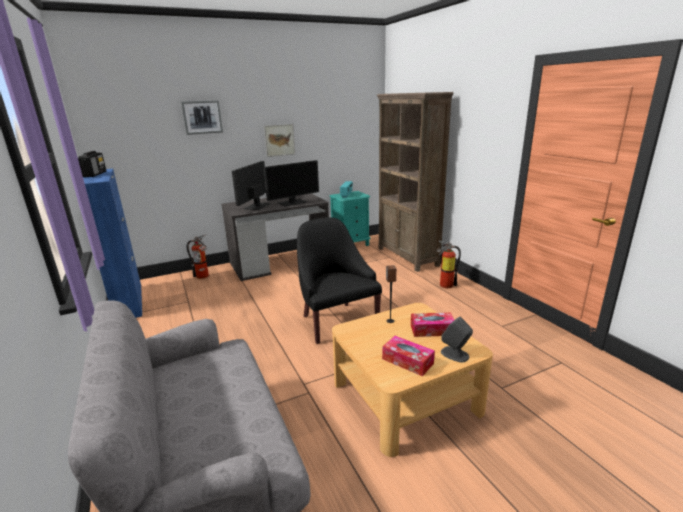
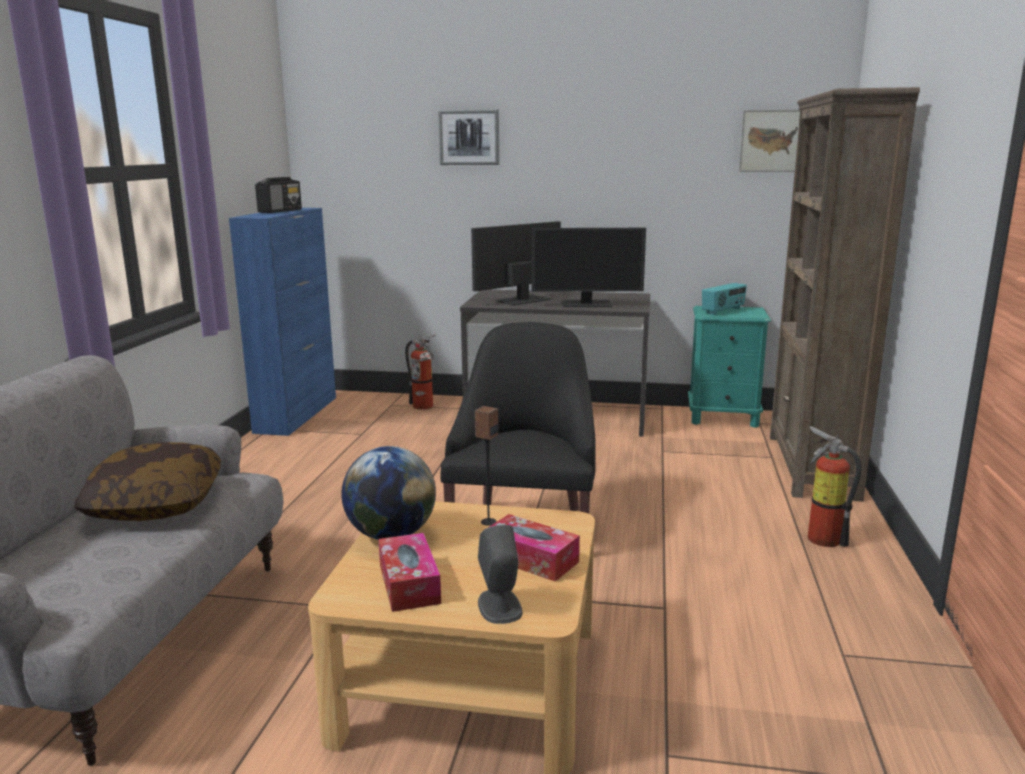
camera: 35 degrees right, 5 degrees down
(207, 379) = (155, 504): none -> pillow
(279, 140) = (601, 186): picture -> picture (771, 141)
(362, 343) = (391, 535): none -> globe

